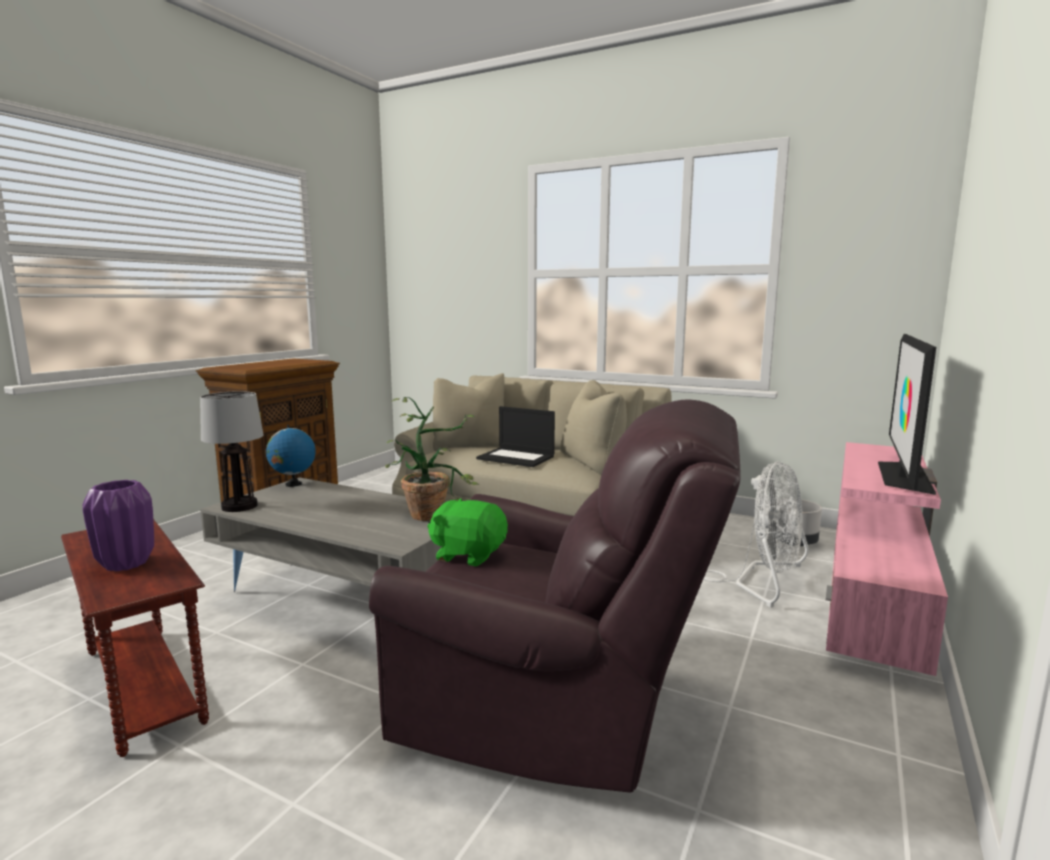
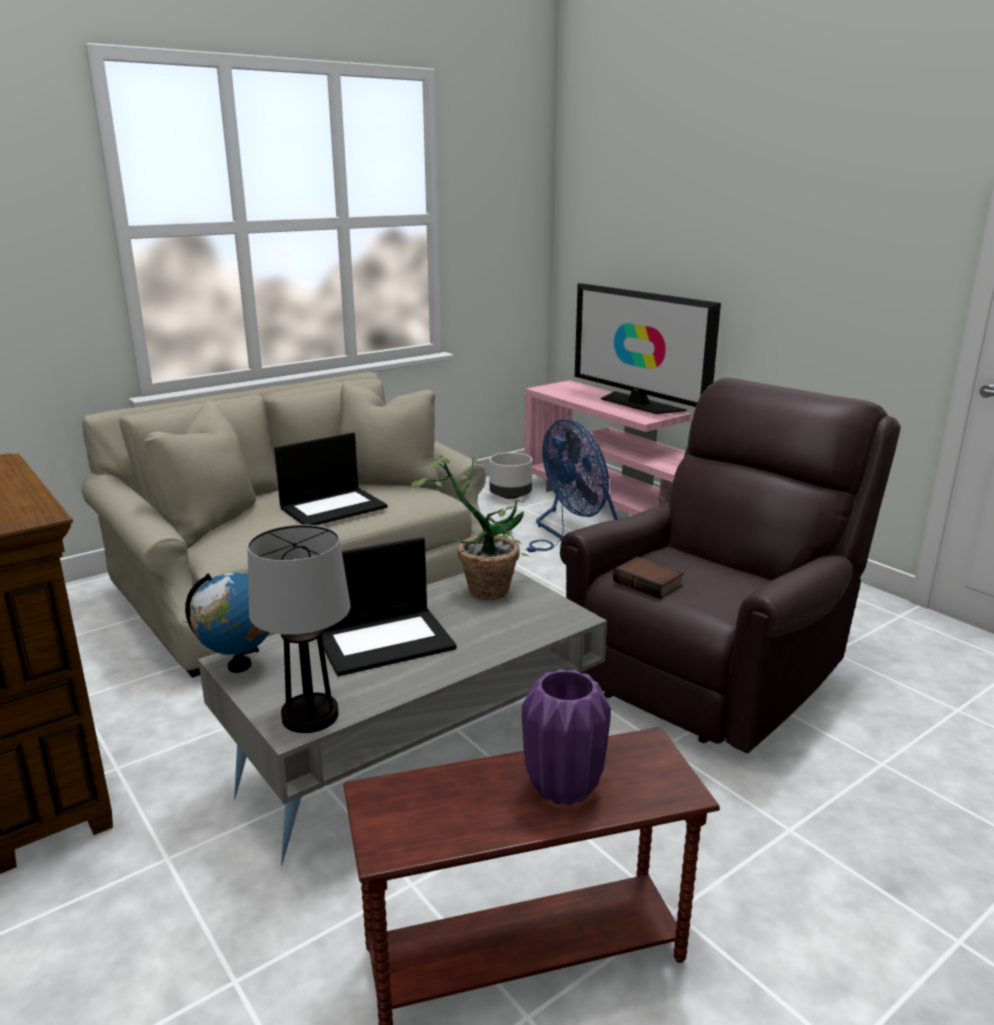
camera: 65 degrees left, 10 degrees up
(335, 504) = (386, 640): none -> laptop
(468, 554) = (649, 583): green plush toy -> book
(760, 580) = (565, 531): white fan -> blue fan

